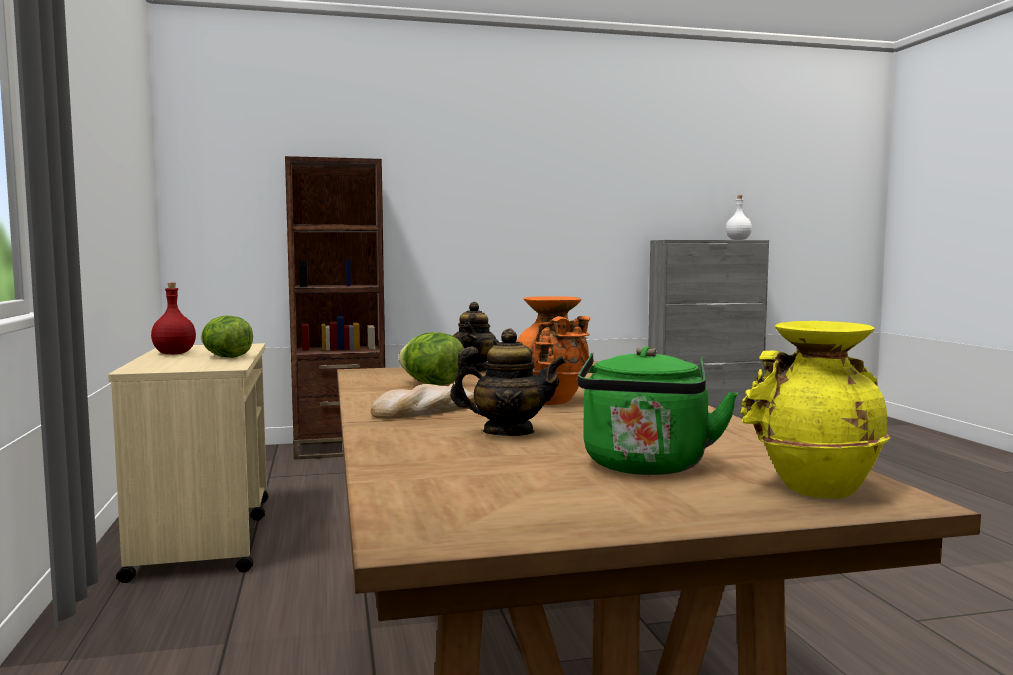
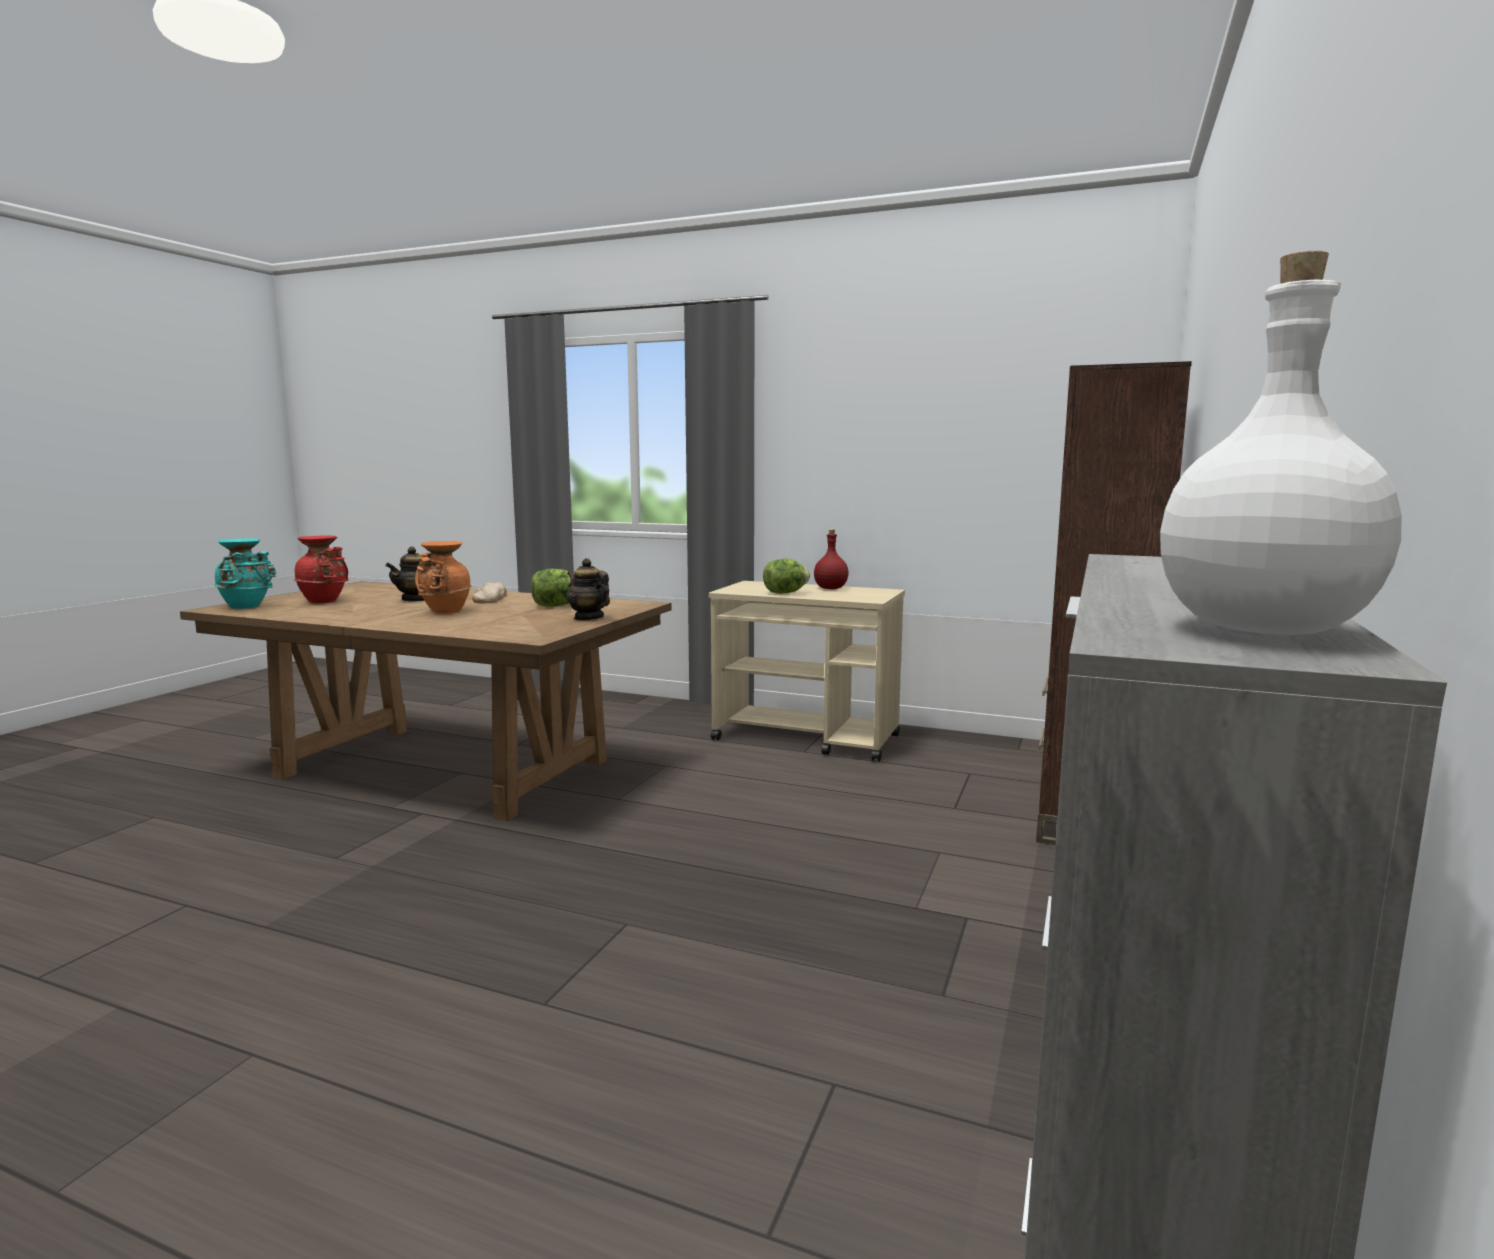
camera: 125 degrees right, 5 degrees up
(645, 467) = (325, 601): green kettle -> red vase
(814, 488) = (247, 606): yellow vase -> turquoise vase

